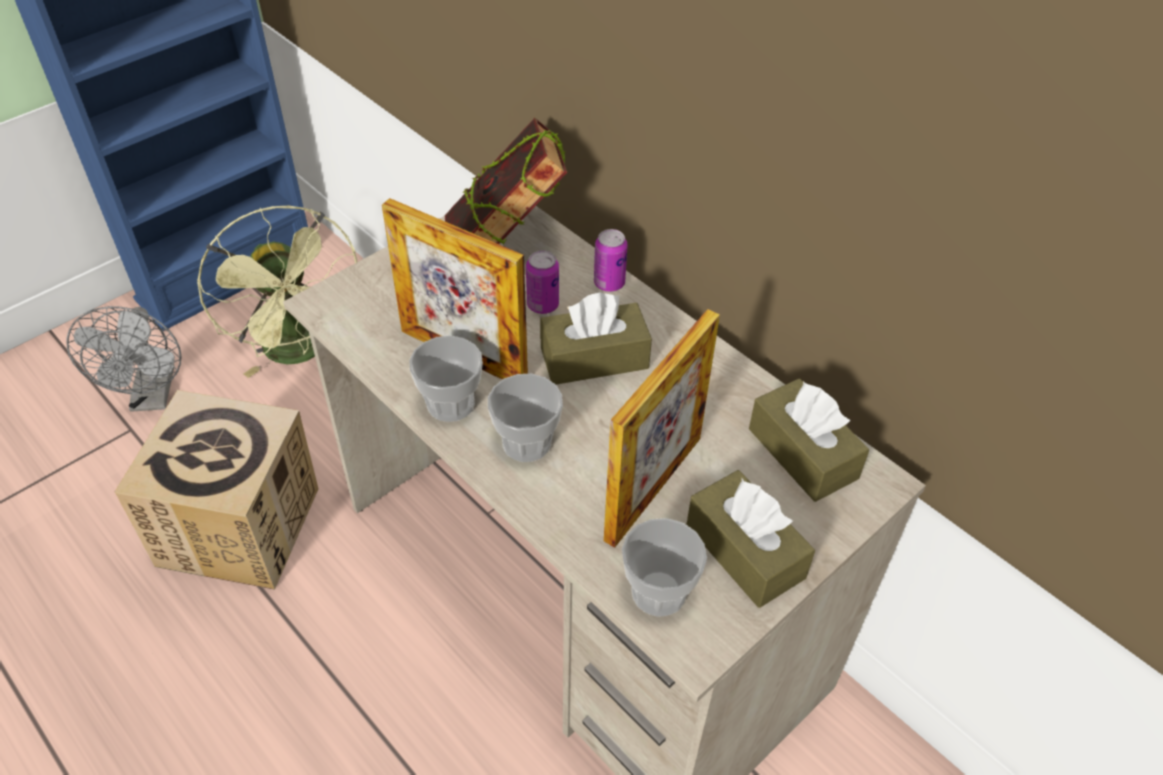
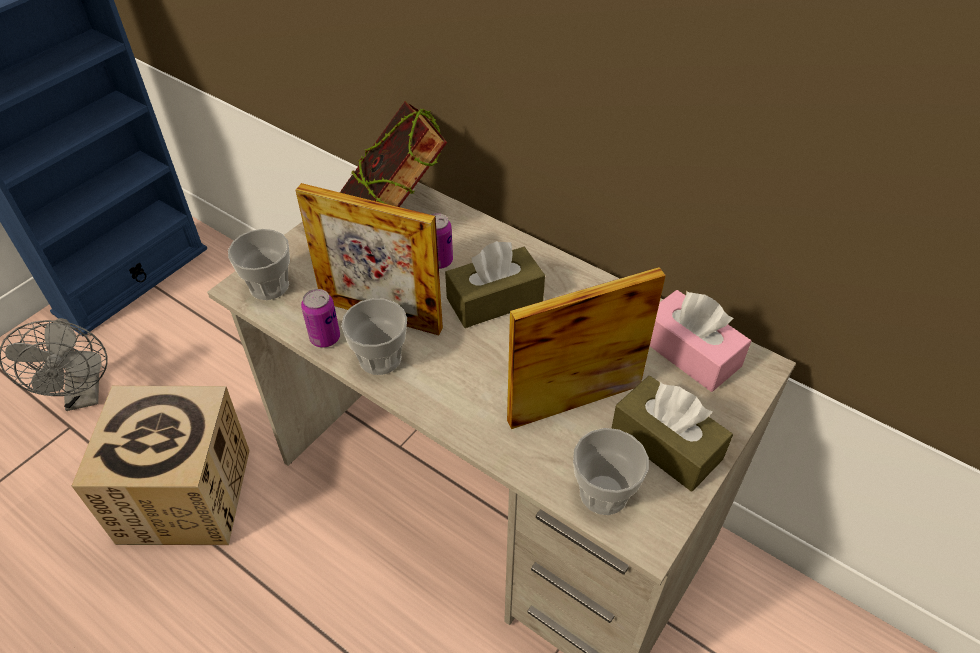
camera: 10 degrees left, 0 degrees up
(303, 351) = (211, 335): green fan -> none
(526, 443) = (455, 382): cup -> cup (269, 286)
(609, 283) = (490, 234): can -> can (325, 338)
(653, 488) = (574, 403): picture frame -> picture frame turned 135 degrees counterclockwise
(802, 453) = (690, 352): brown tissue box -> pink tissue box

